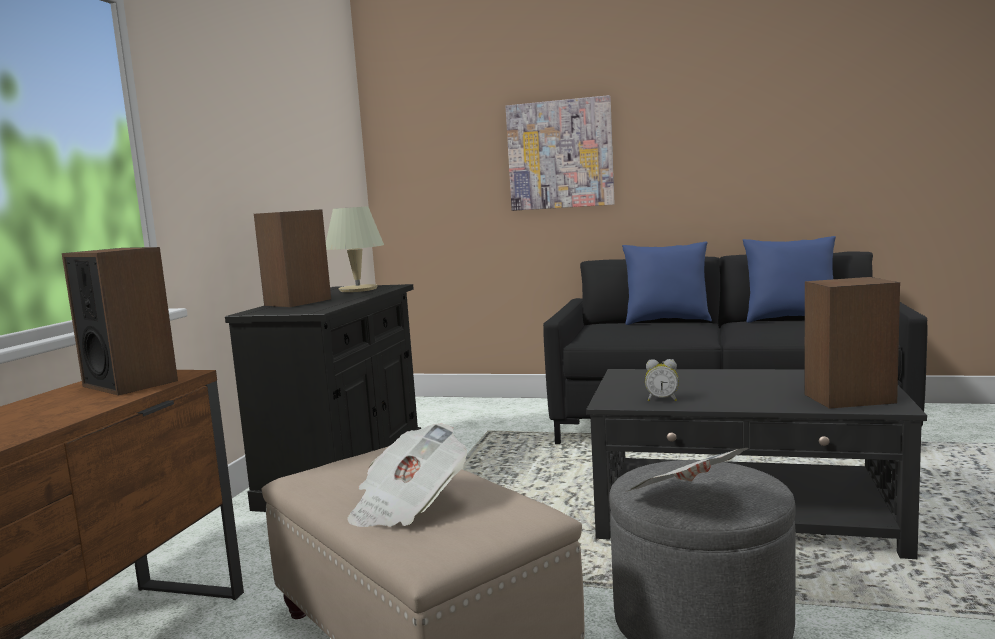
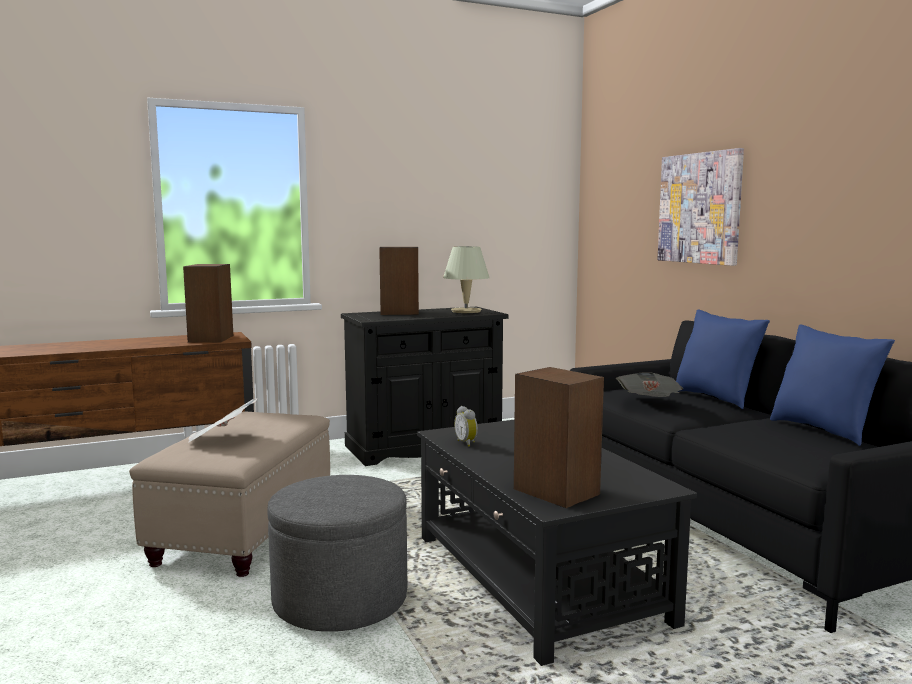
camera: 50 degrees right, 0 degrees up
(685, 501) = (301, 494): newspaper -> newspaper (649, 403)

